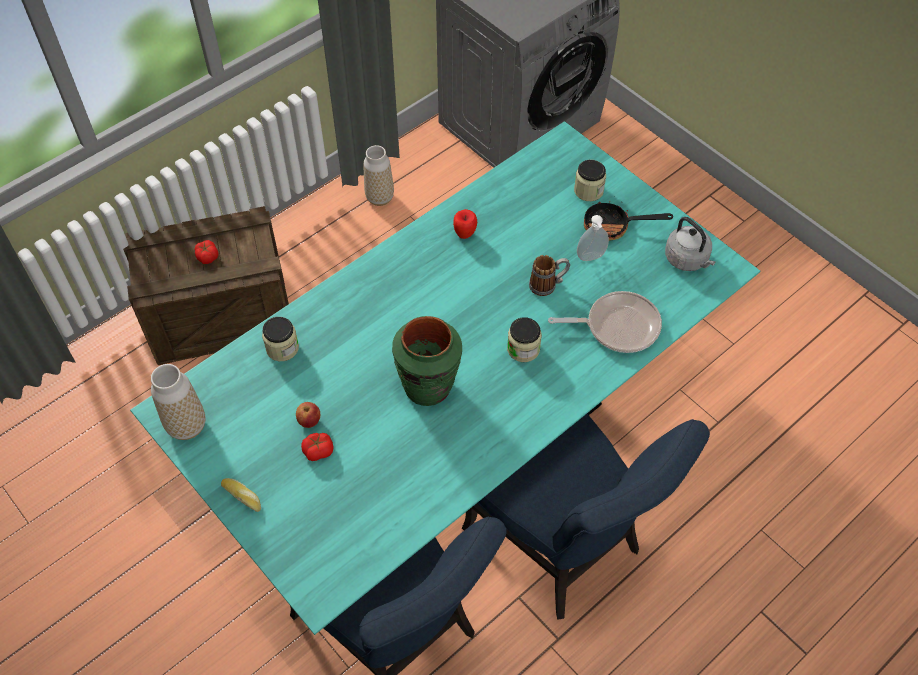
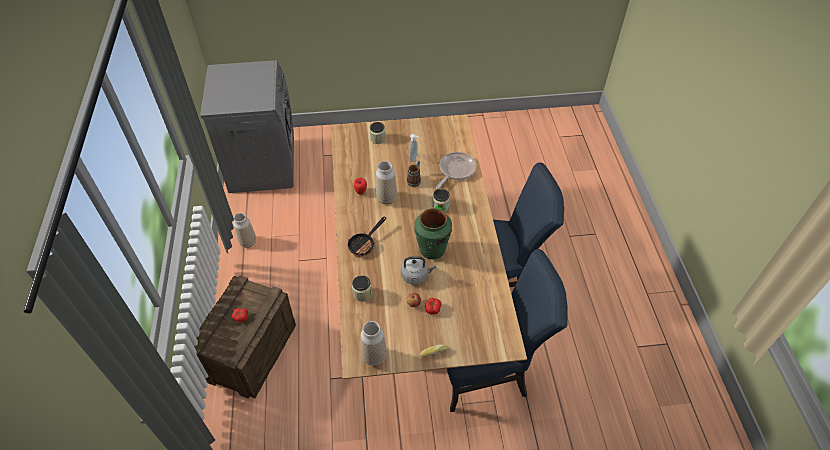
camera: 55 degrees left, 5 degrees down
(458, 444) = (415, 291): turquoise dining table -> brown dining table
(479, 272) = (386, 198): none -> vase
(613, 226) = (404, 142): frying pan -> frying pan (364, 244)
(687, 260) = (442, 130): grey kettle -> grey kettle (416, 275)

